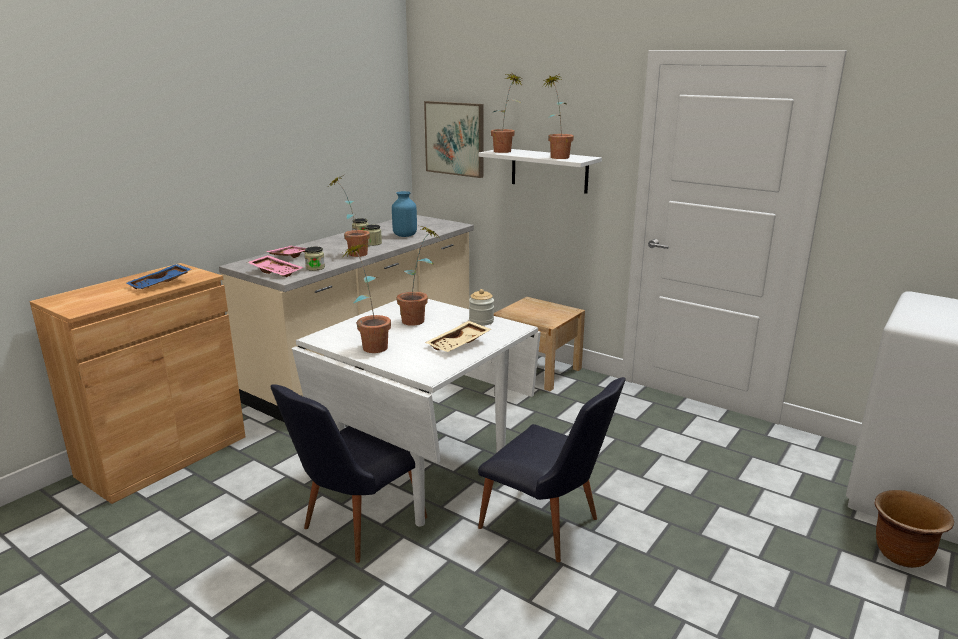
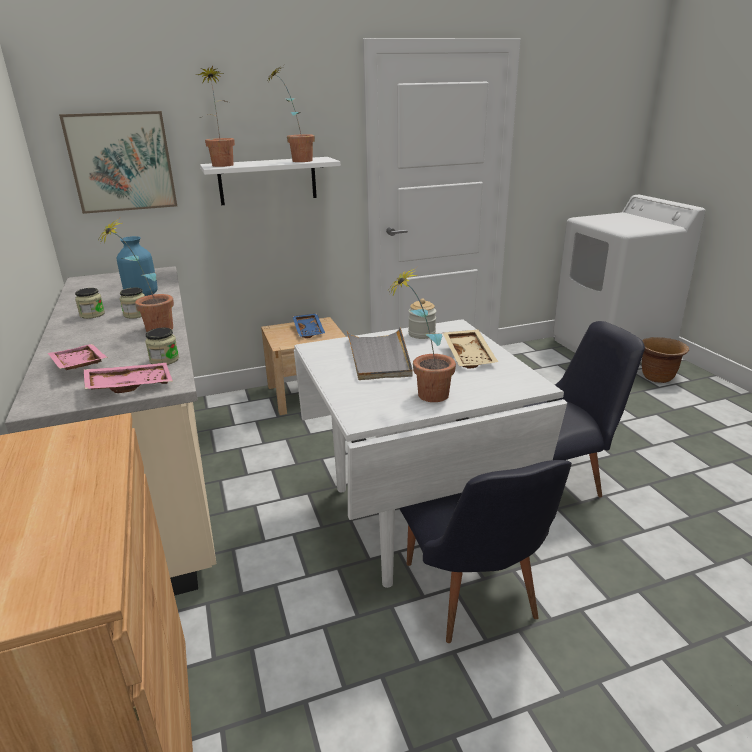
camera: 55 degrees left, 5 degrees up
(161, 284) = (78, 471): blue tray -> blue tray (309, 330)
(419, 319) = (379, 357): potted plant -> grey tray

